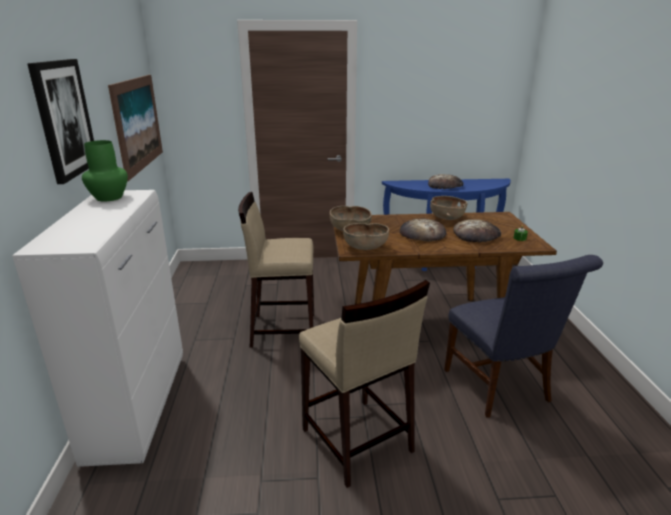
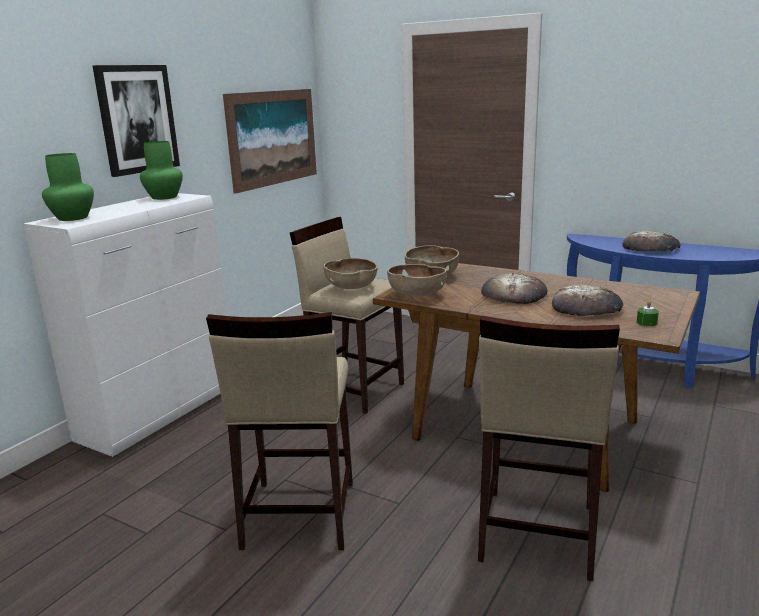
camera: 35 degrees right, 5 degrees down
(65, 238) = (73, 218): none -> green vase
(446, 218) = (581, 284): brown bowl -> brown bowl (351, 287)
(500, 388) = (536, 533): blue chair -> beige stool

